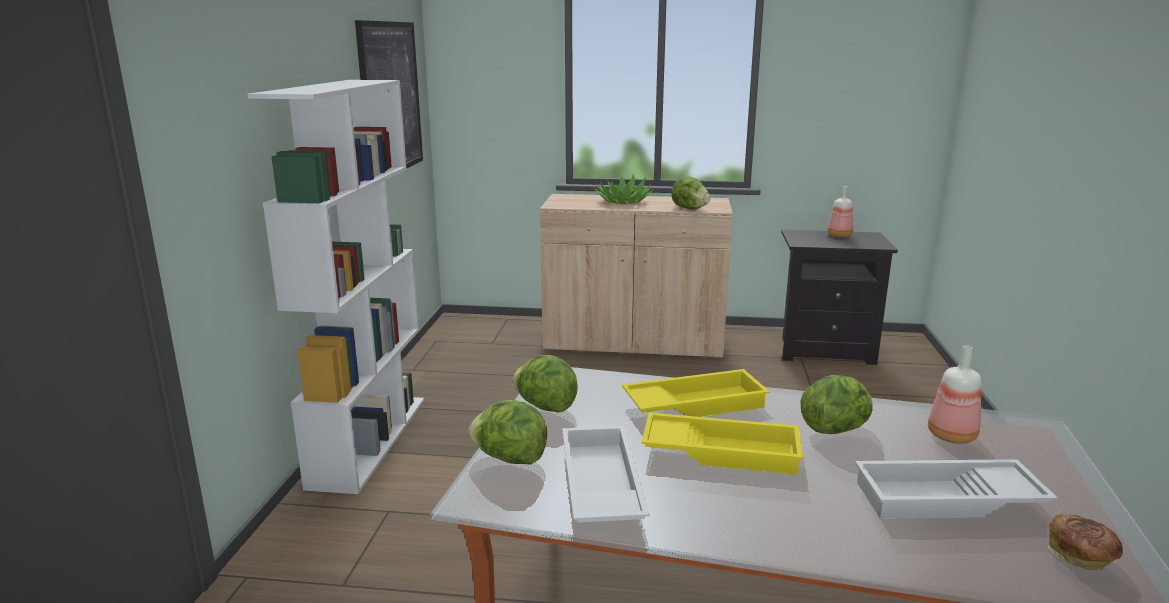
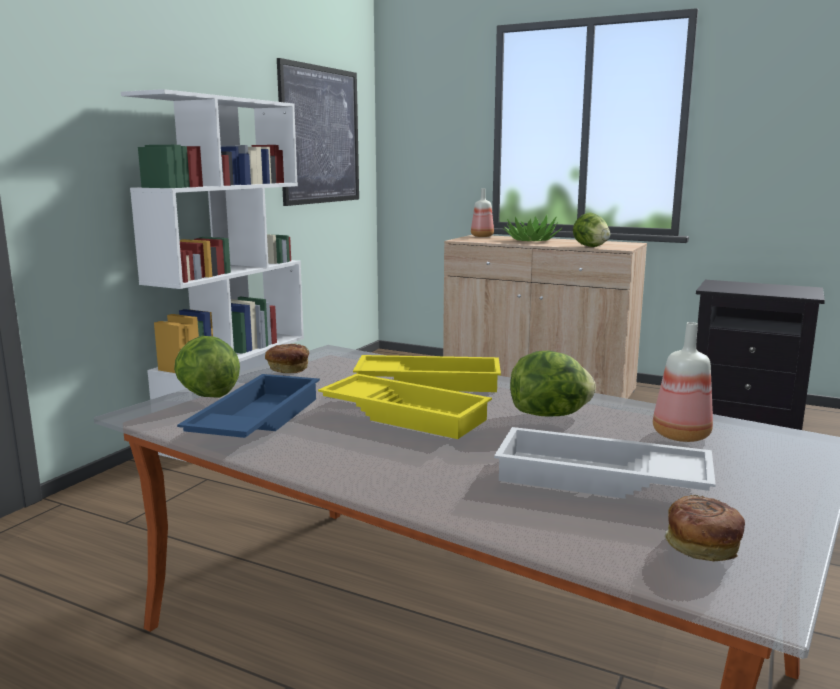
camera: 20 degrees right, 5 degrees down
(545, 407) = (288, 369): lettuce -> bread
(598, 486) = (254, 420): white tray -> blue tray
(840, 236) = (767, 286): bottle -> bottle (482, 236)

